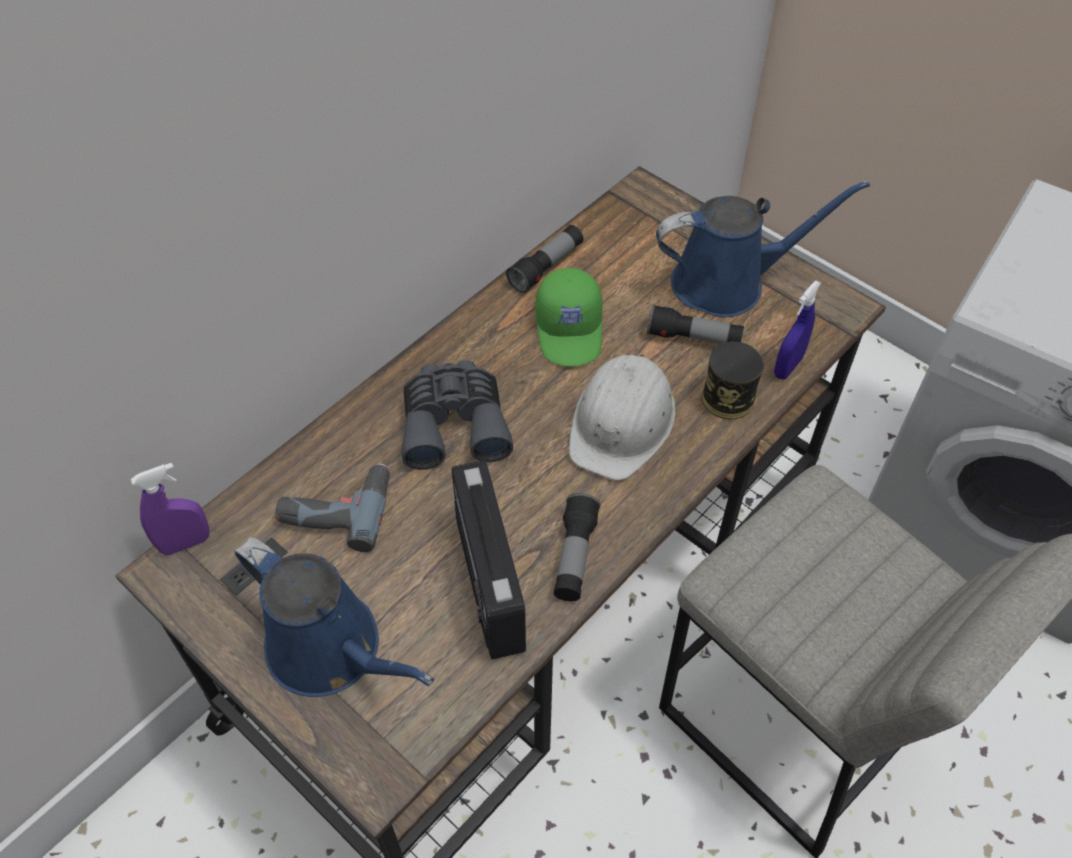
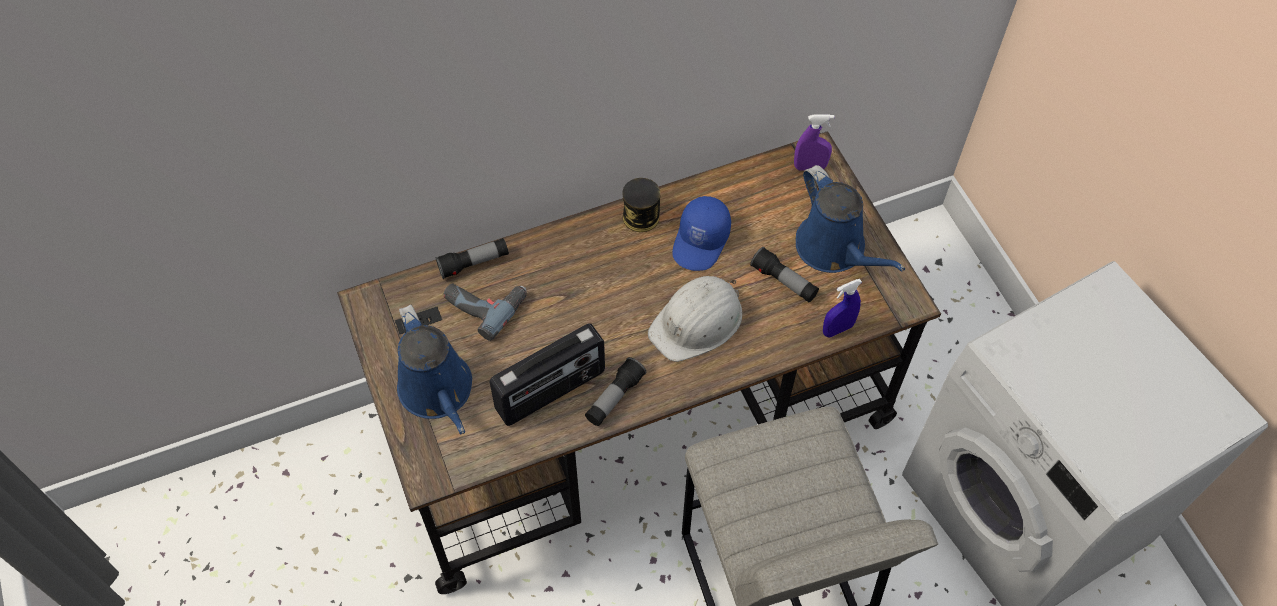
camera: 25 degrees right, 5 degrees up
(185, 543) = (385, 288): purple spray bottle -> purple spray bottle (810, 167)
(454, 423) = (587, 277): grey binoculars -> none
(487, 583) = (551, 391): radio -> radio turned 135 degrees counterclockwise
(546, 267) = (712, 187): flashlight -> flashlight (474, 263)
(571, 330) = (701, 241): green cap -> blue cap
(727, 283) = (834, 249): blue watering can -> blue watering can turned 45 degrees clockwise
(728, 398) = (780, 334): can -> can (641, 216)

